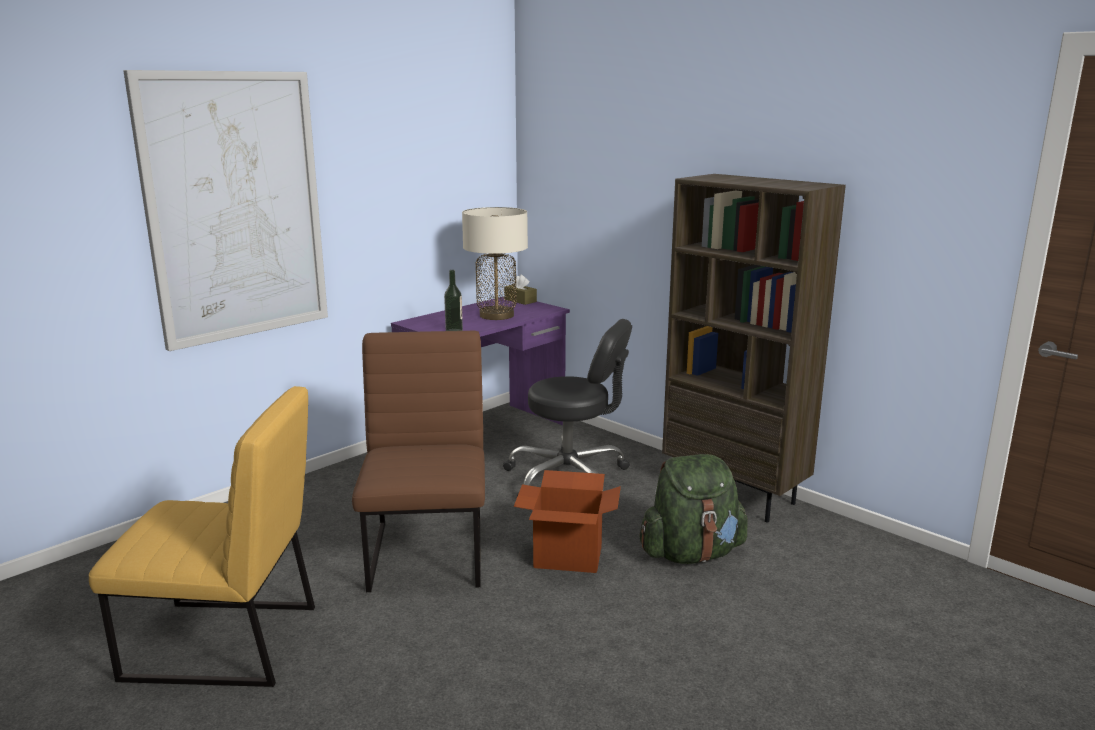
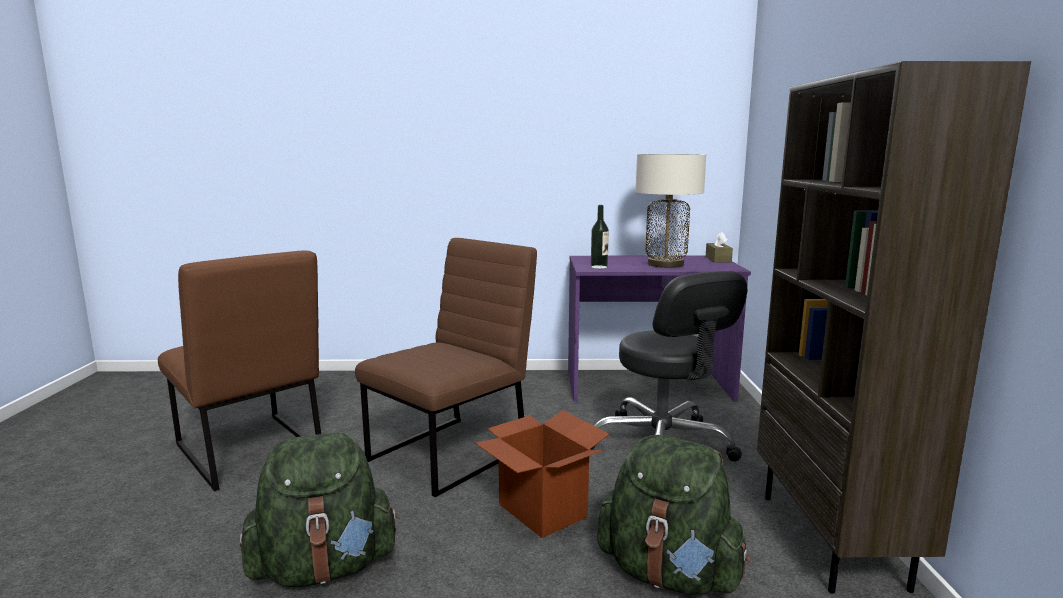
camera: 45 degrees right, 5 degrees down
(227, 643) = (249, 451): yellow chair -> brown chair
(235, 207) = (432, 133): picture -> none
(495, 670) = (324, 568): none -> green backpack

